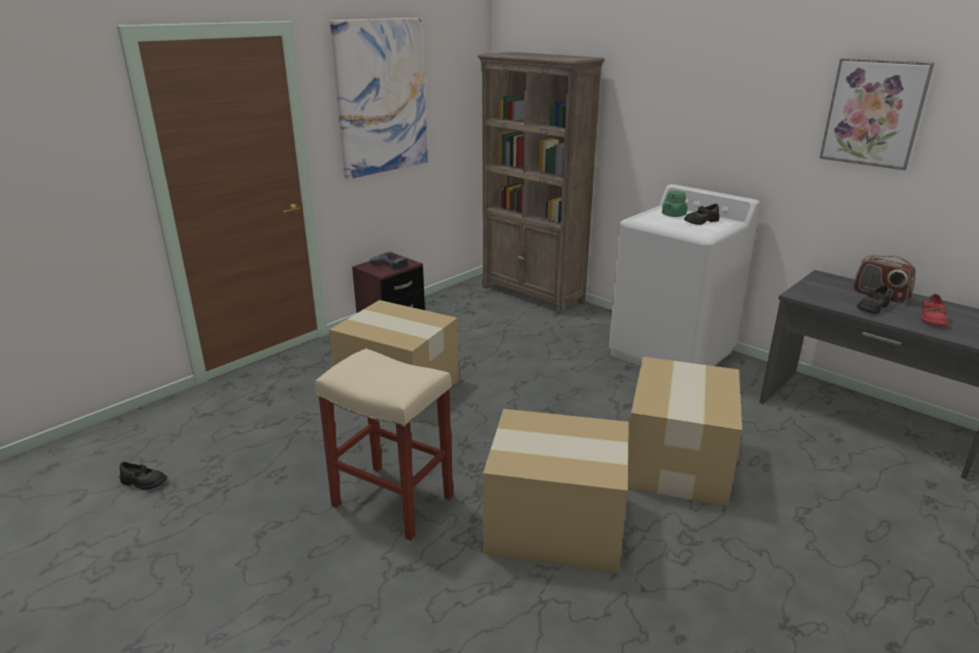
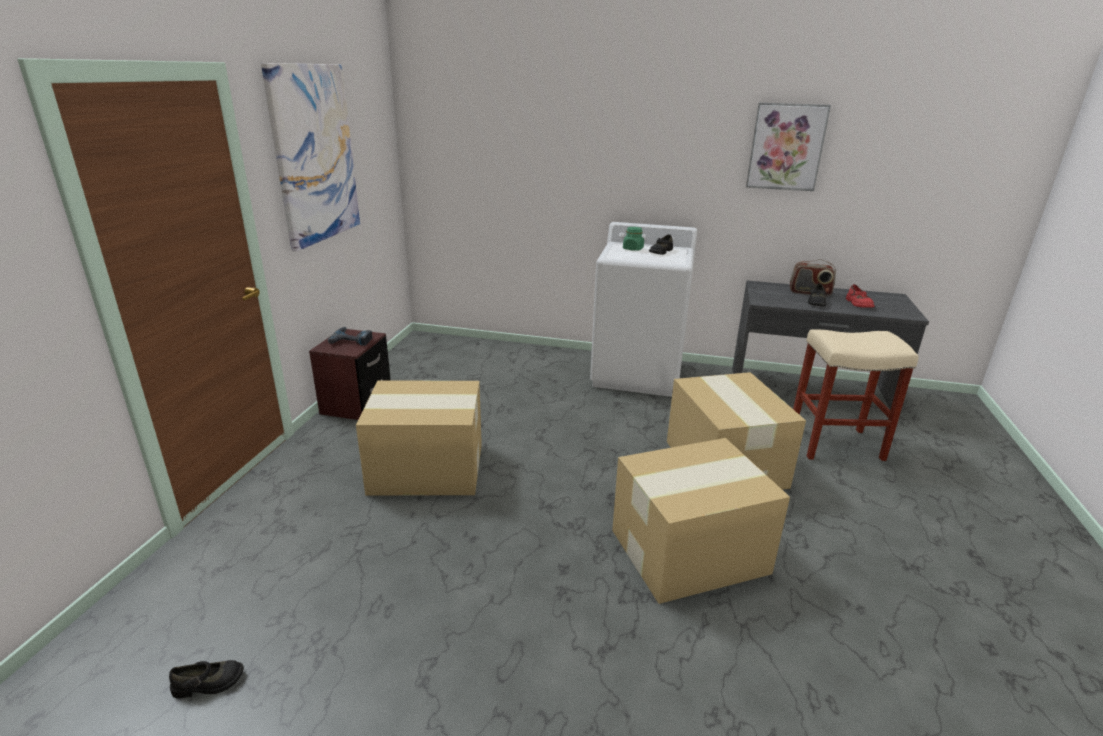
camera: 30 degrees left, 0 degrees up
(391, 501) = (529, 587): beige stool -> beige stool (834, 444)
(533, 295) = (475, 346): brown bookcase -> none

